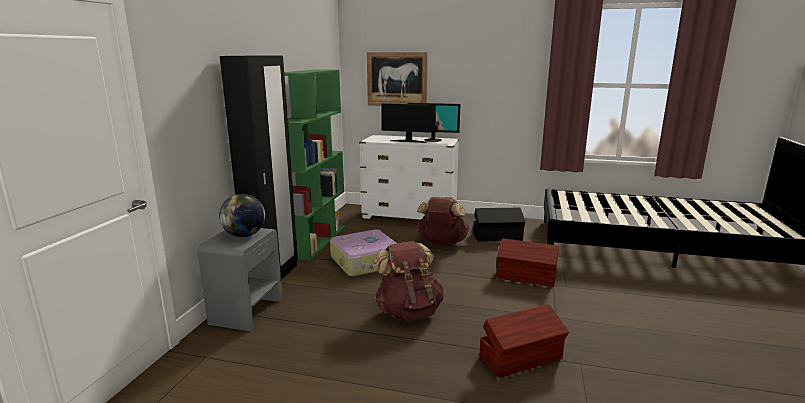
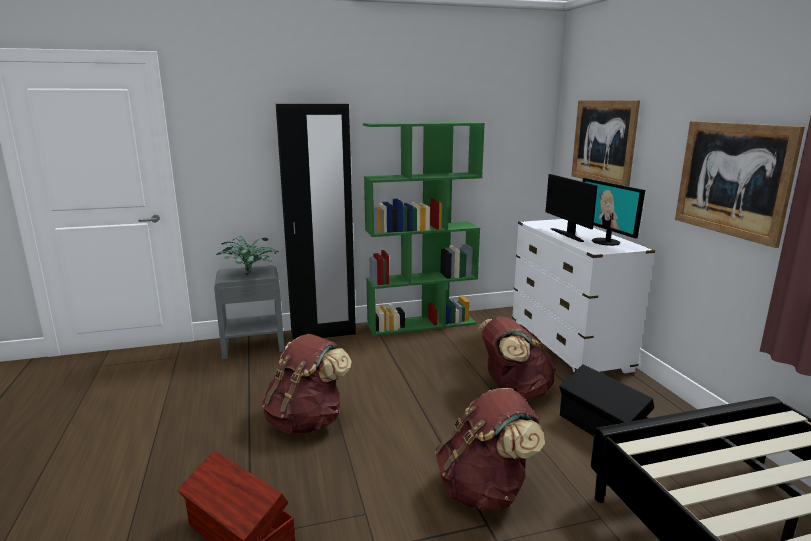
camera: 60 degrees right, 0 degrees up
(244, 235) = (250, 274): globe -> potted plant
(366, 262) = (401, 362): suitcase -> none
(503, 92) = (732, 179): none -> picture
(526, 277) = (485, 490): brown storage box -> brown backpack

